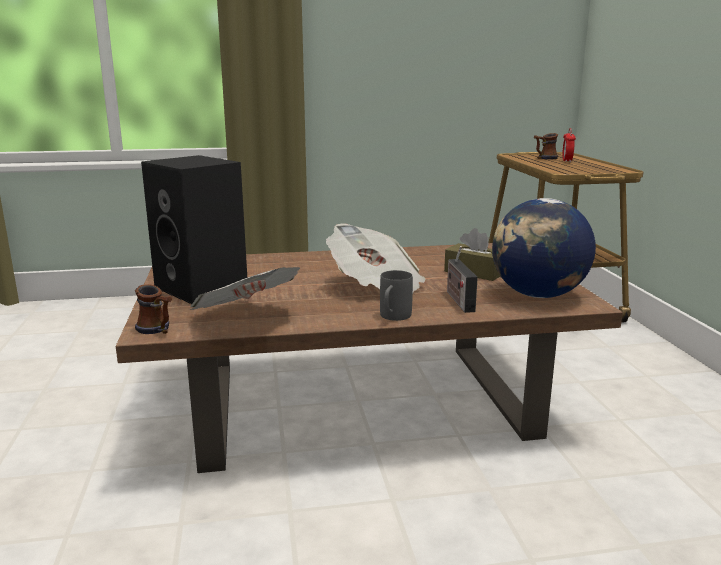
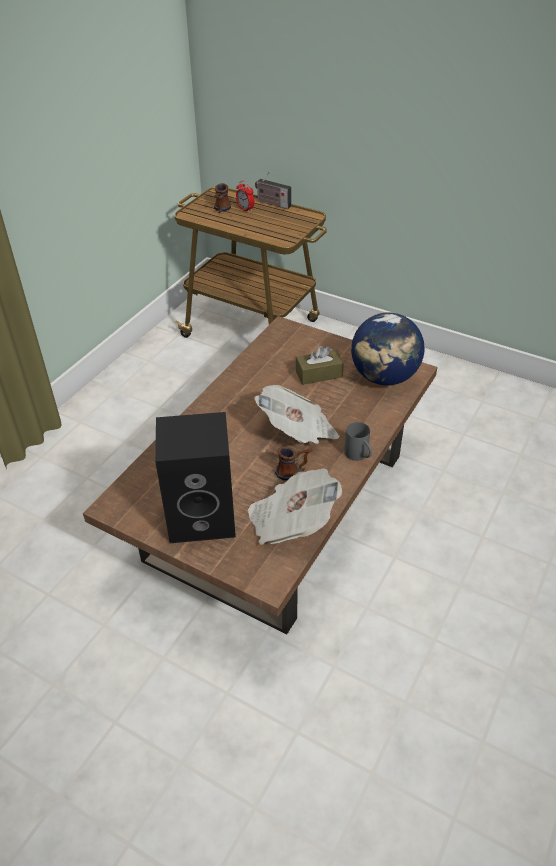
camera: 50 degrees left, 25 degrees up
(158, 330) = (271, 575): mug -> mug (293, 471)
(458, 300) = (359, 413): radio -> radio (272, 203)

